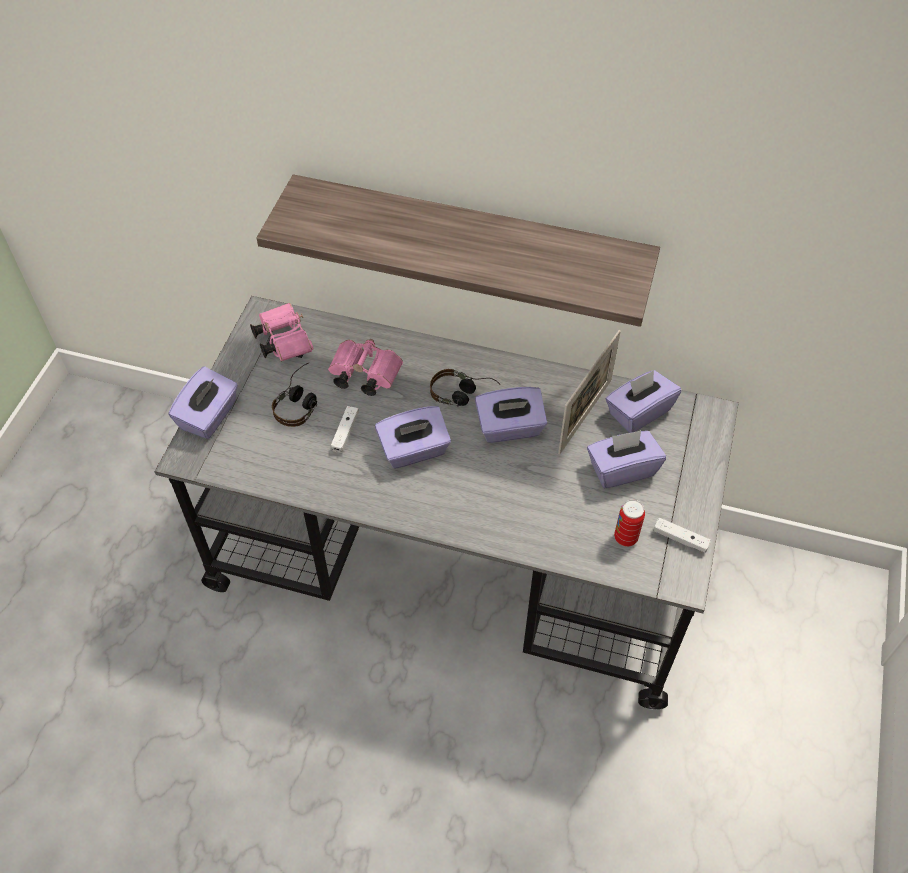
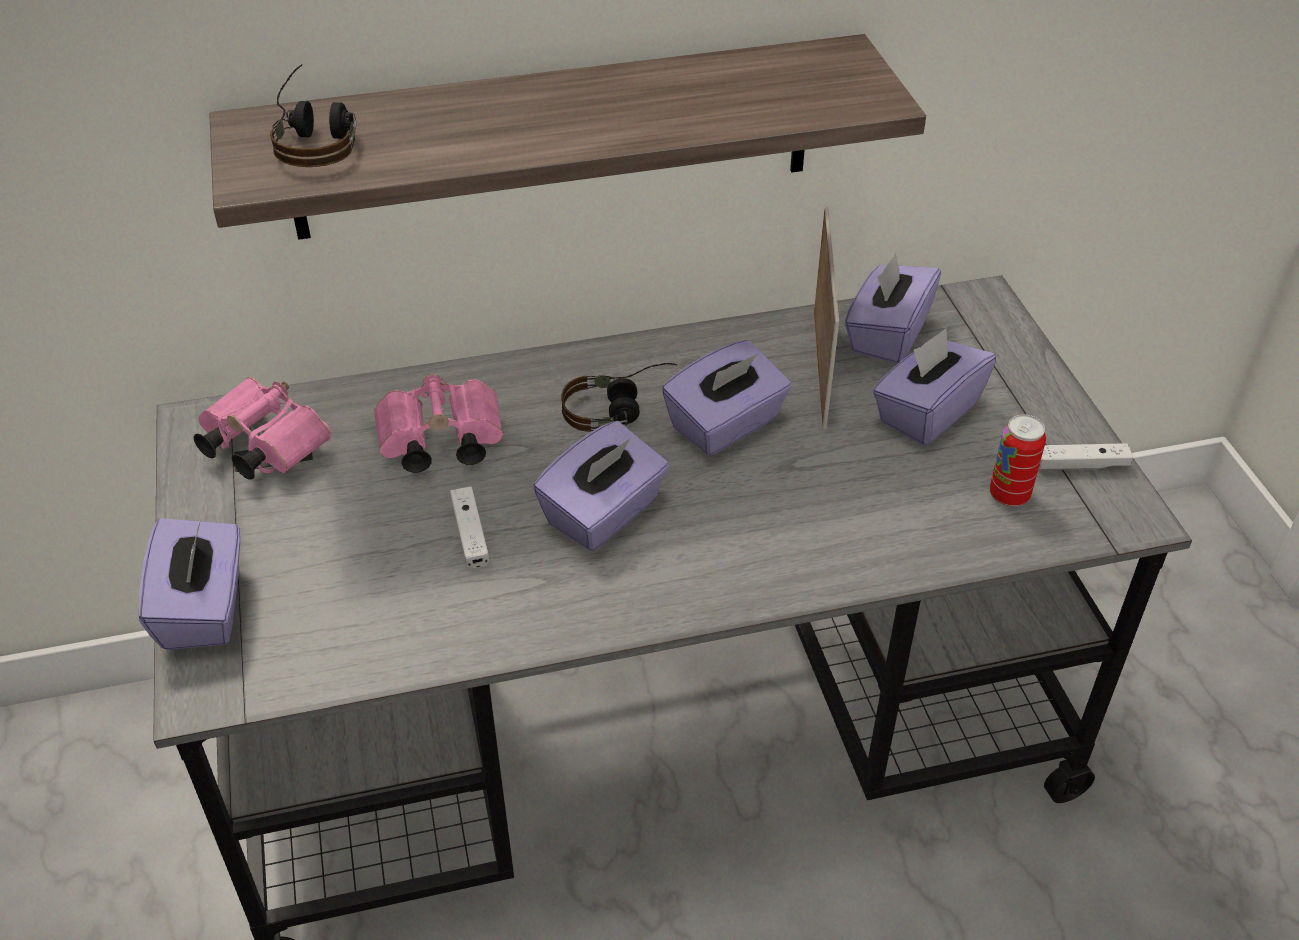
camera: 30 degrees left, 10 degrees down
(300, 402) = (358, 522): headphones -> headphones (317, 136)

